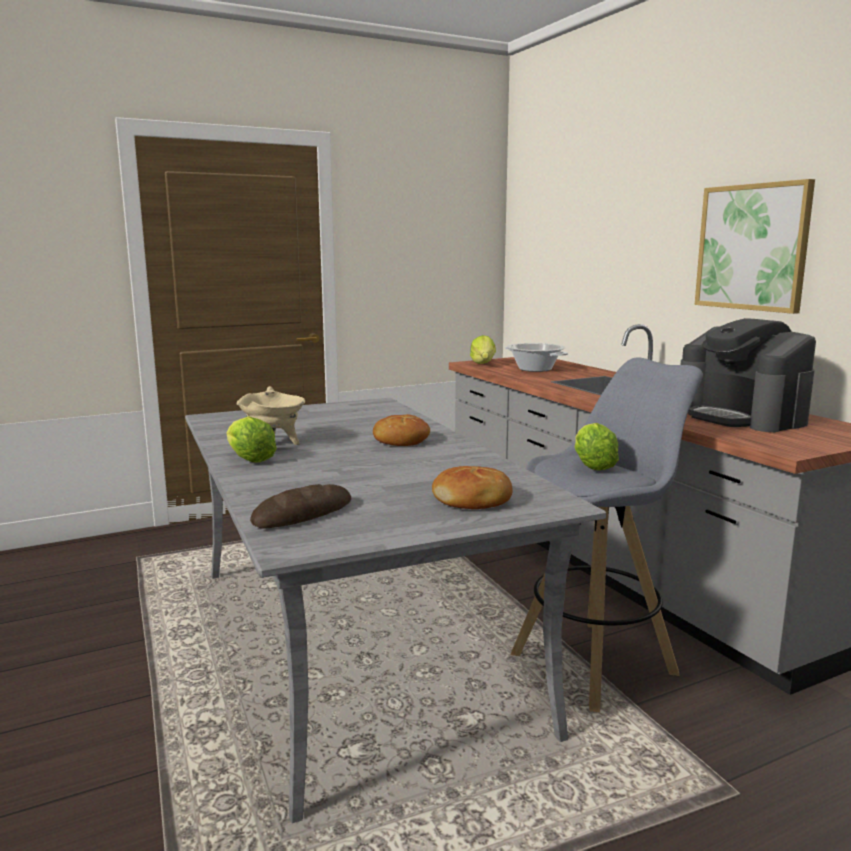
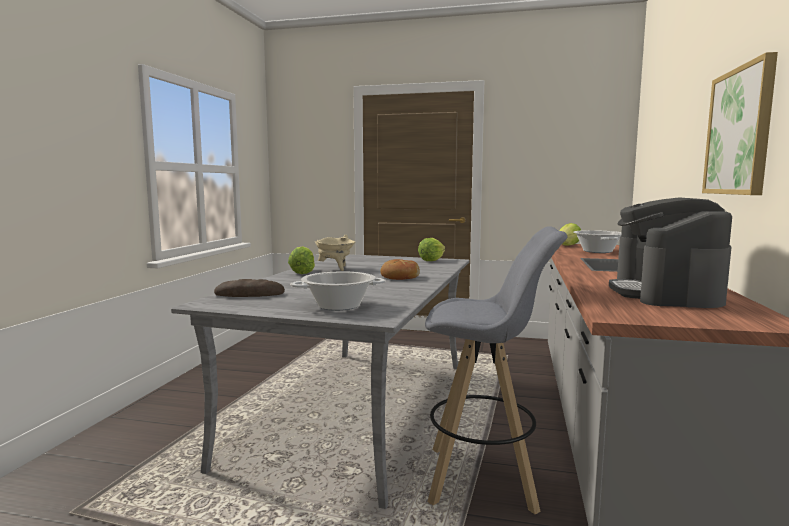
camera: 40 degrees right, 5 degrees down
(473, 500) = (339, 306): bread -> cooking pot
(592, 465) = (482, 308): lettuce -> lettuce (432, 260)

